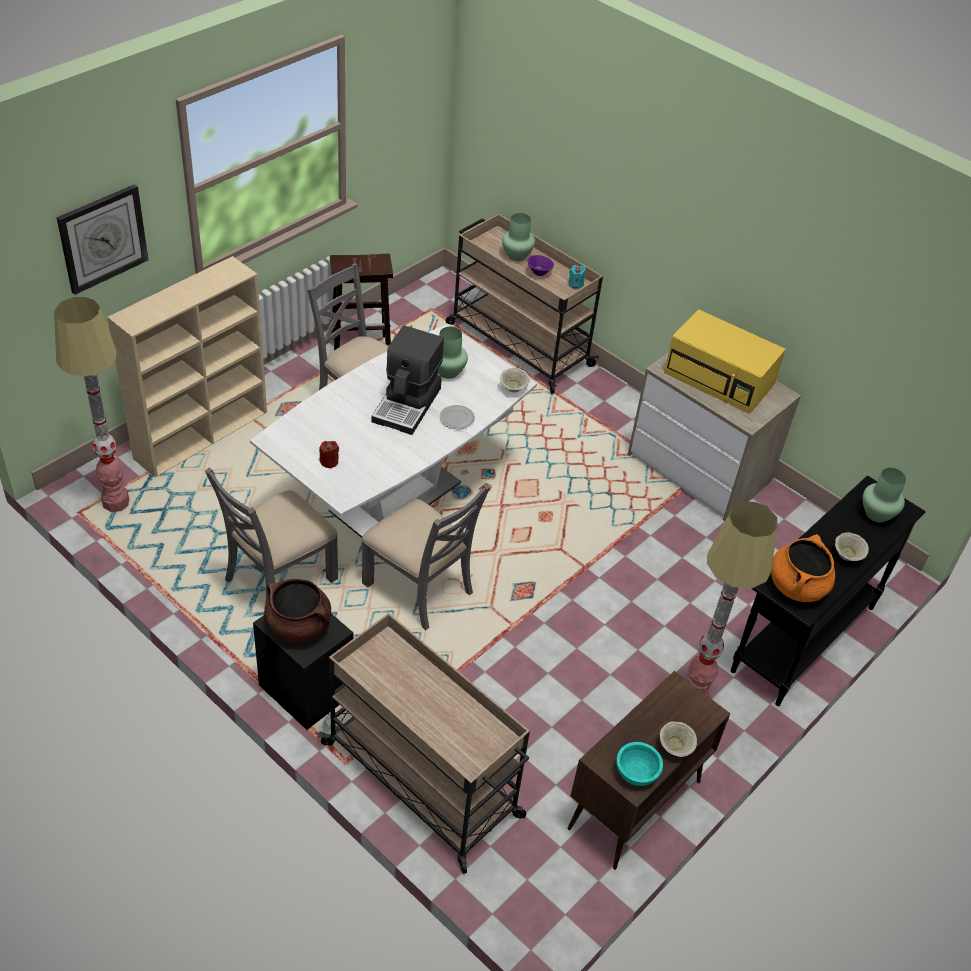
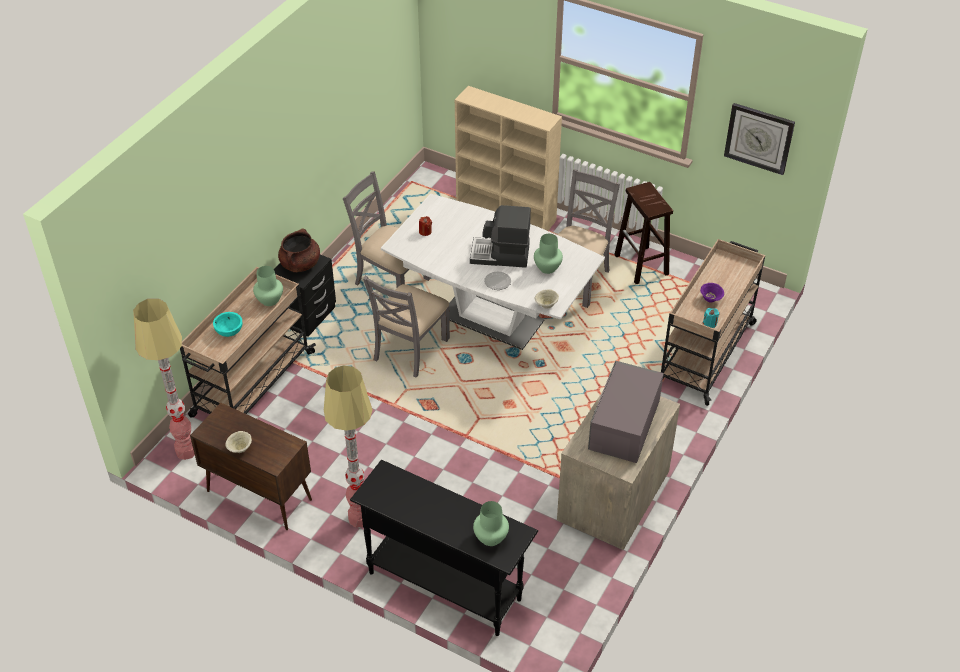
camera: 80 degrees right, 0 degrees up
(102, 238) = (492, 42): wall clock -> wall clock (759, 138)
(116, 503) = (426, 194): floor lamp -> floor lamp (186, 451)
(516, 255) = (726, 282): green vase -> green vase (269, 300)
(636, 772) = (216, 431): turquoise bowl -> turquoise bowl (229, 331)
(720, 379) = (624, 426): yellow microwave -> grey microwave
(797, 586) = (388, 488): orange cooking pot -> none
(847, 556) = (432, 519): beige bowl -> none

